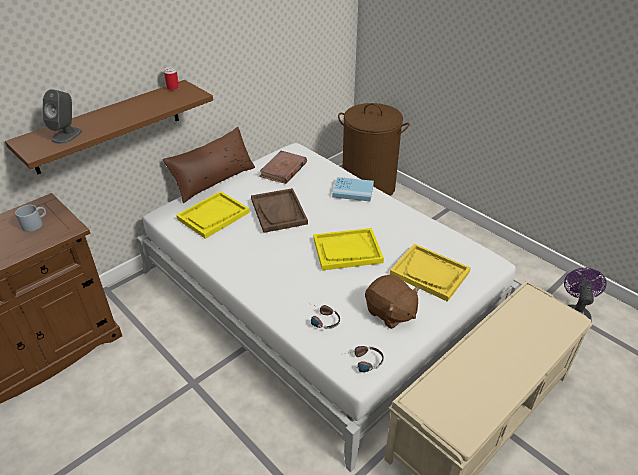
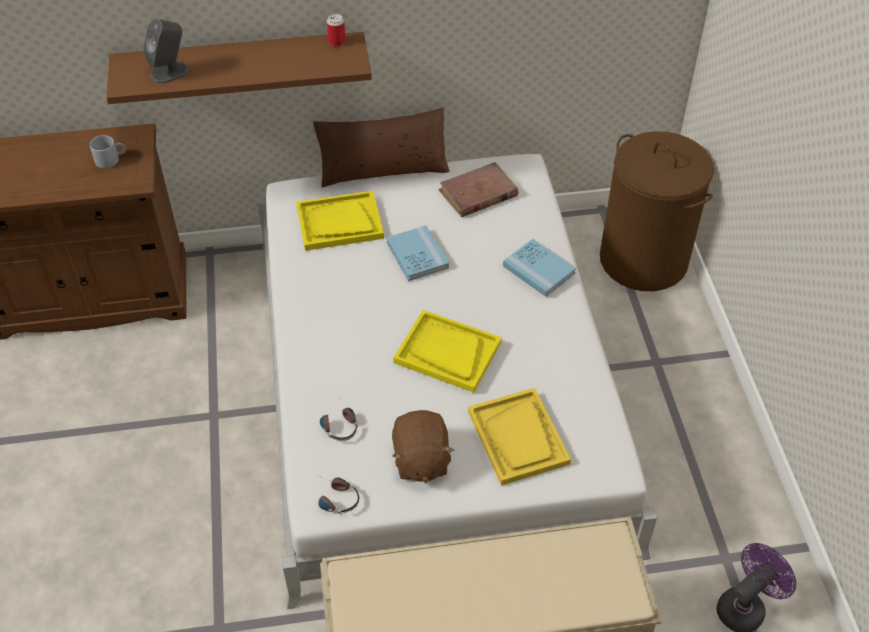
camera: 35 degrees right, 10 degrees up
(279, 212) = (417, 255): brown tray -> blue book

